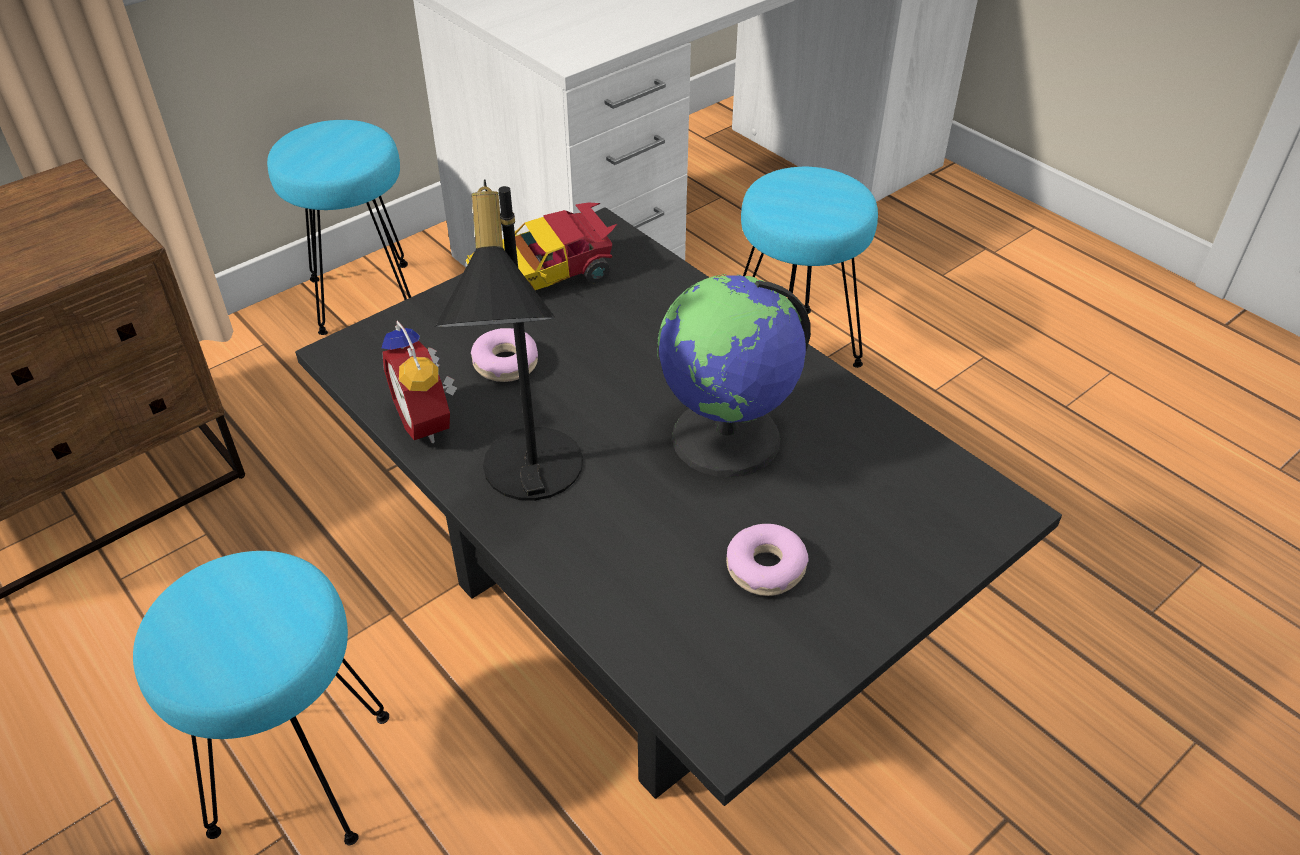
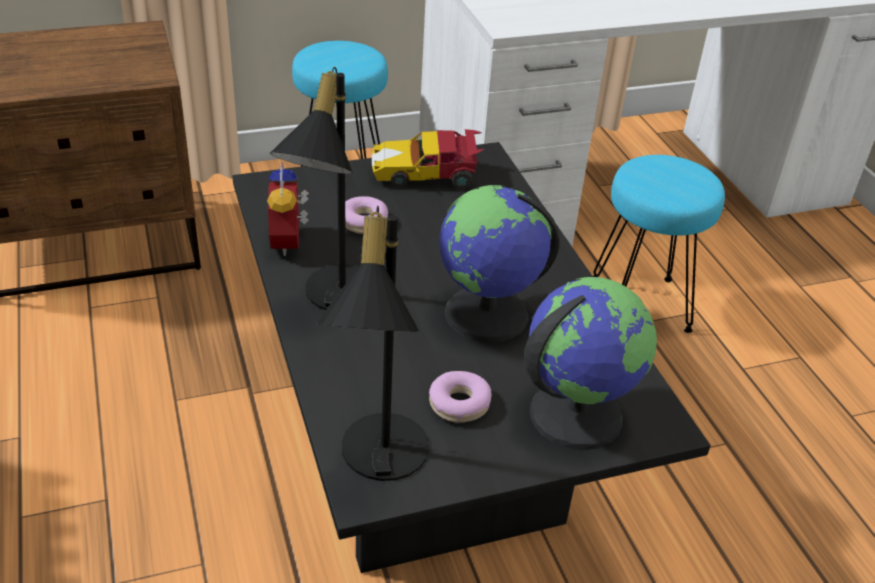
camera: 20 degrees right, 5 degrees down
(299, 772) = (136, 464): turquoise stool -> none
(715, 681) = (377, 459): none -> black table lamp
(899, 530) = (574, 413): none -> globe

